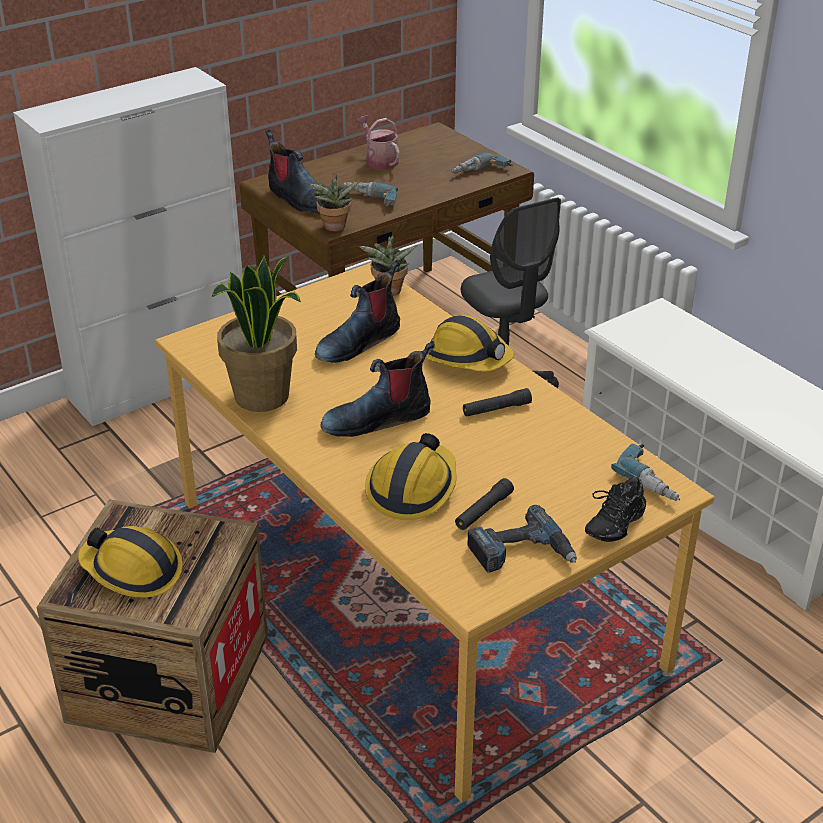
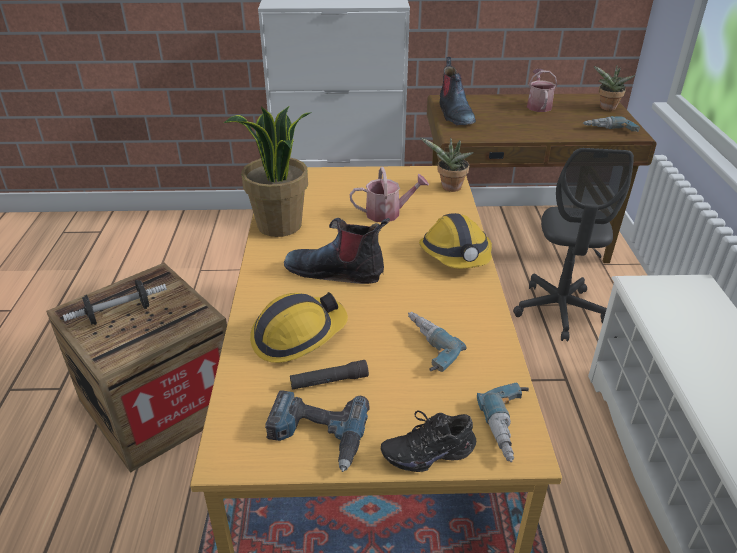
camera: 35 degrees right, 0 degrees up
(132, 570) = (119, 314): hard hat -> dumbbell
(334, 228) = (457, 136): potted plant -> potted plant (606, 108)
(358, 342) = (388, 213): boot -> watering can
(368, 200) = (502, 126): power drill -> power drill (424, 347)
(496, 409) = (435, 301): black flashlight -> none

